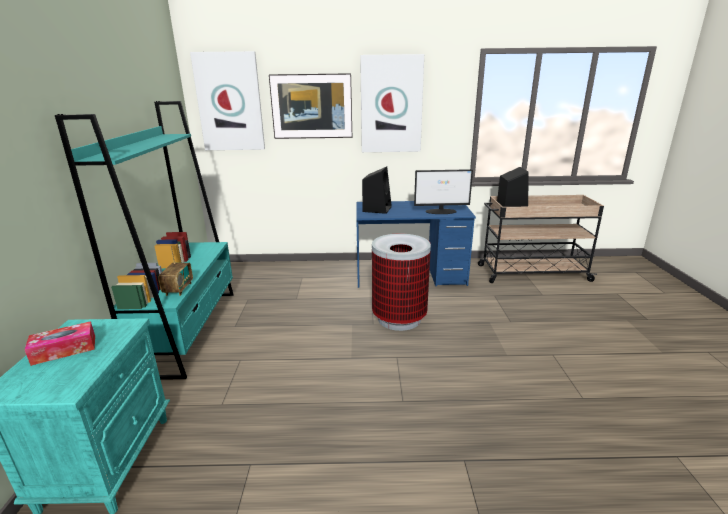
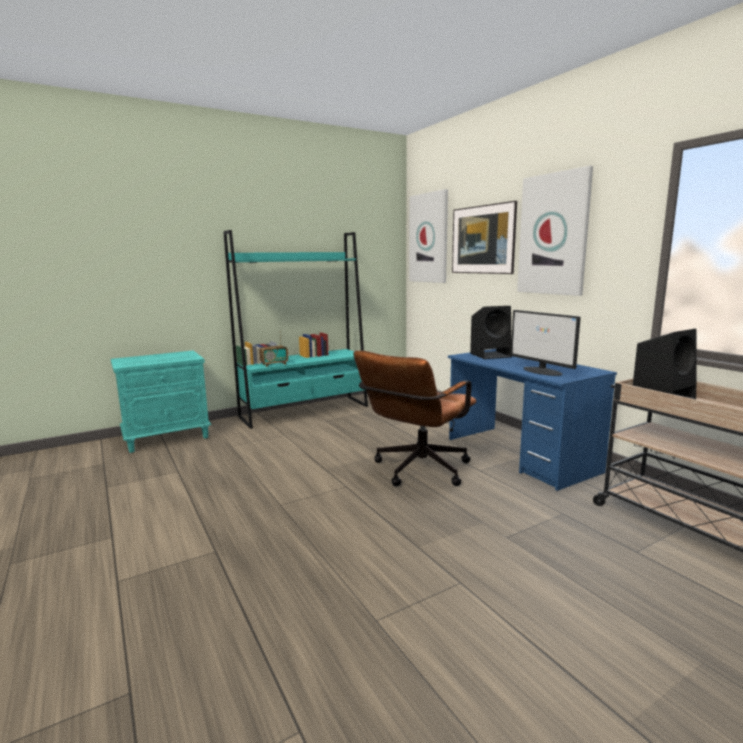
camera: 60 degrees right, 10 degrees down
(64, 350) = (161, 356): tissue box -> none
(399, 319) = (416, 471): trash can -> brown office chair

